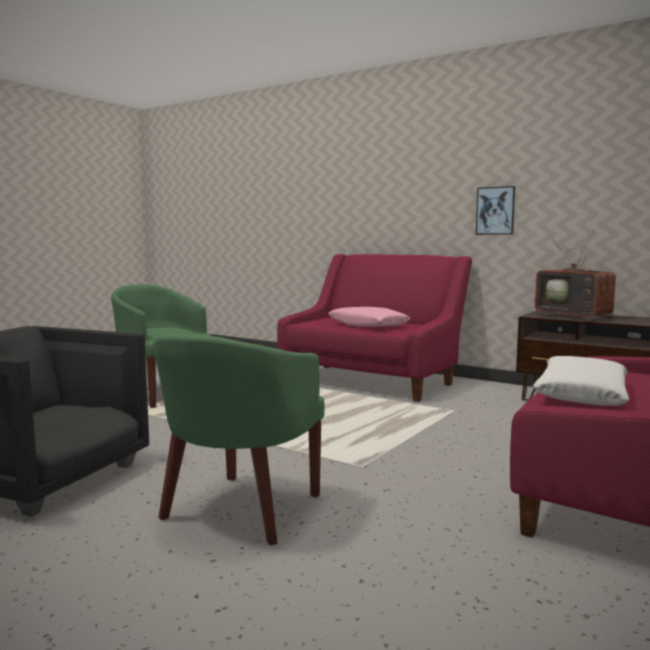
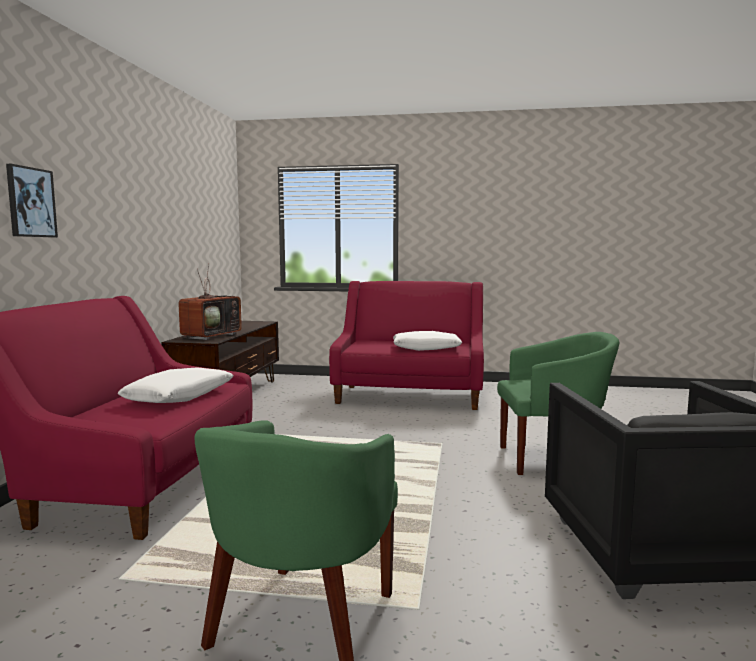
camera: 115 degrees left, 0 degrees up
(368, 325) = (179, 396): pink pillow -> white pillow
(495, 210) = (124, 242): picture -> picture (30, 202)

